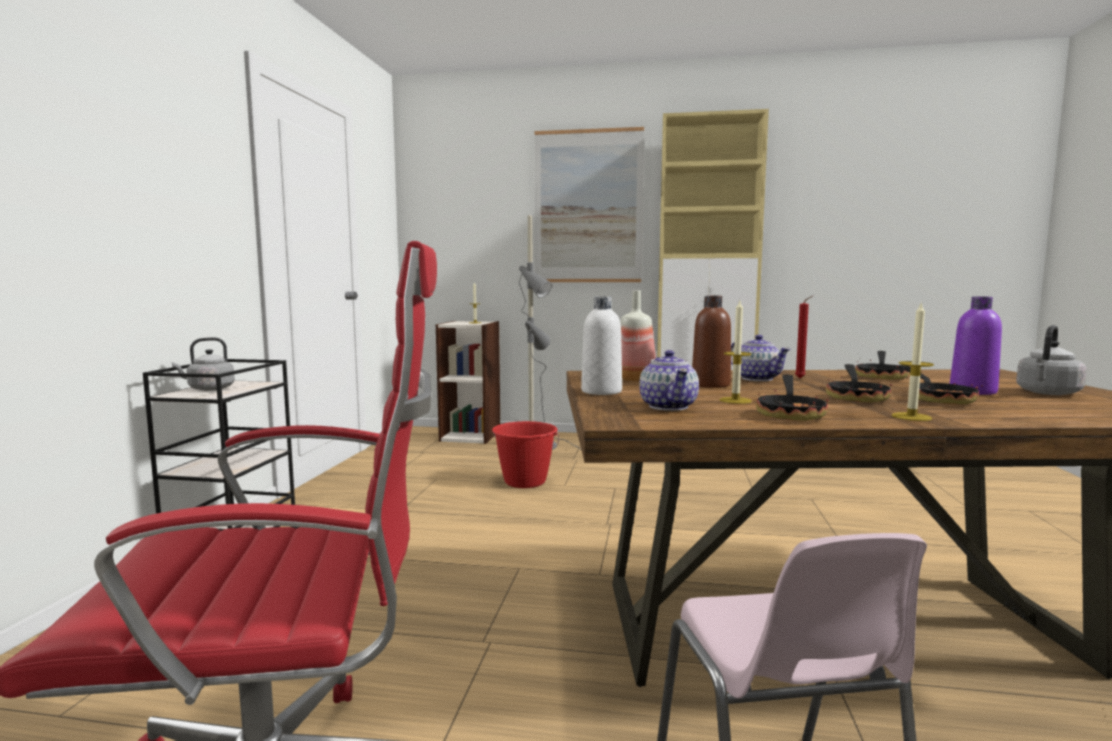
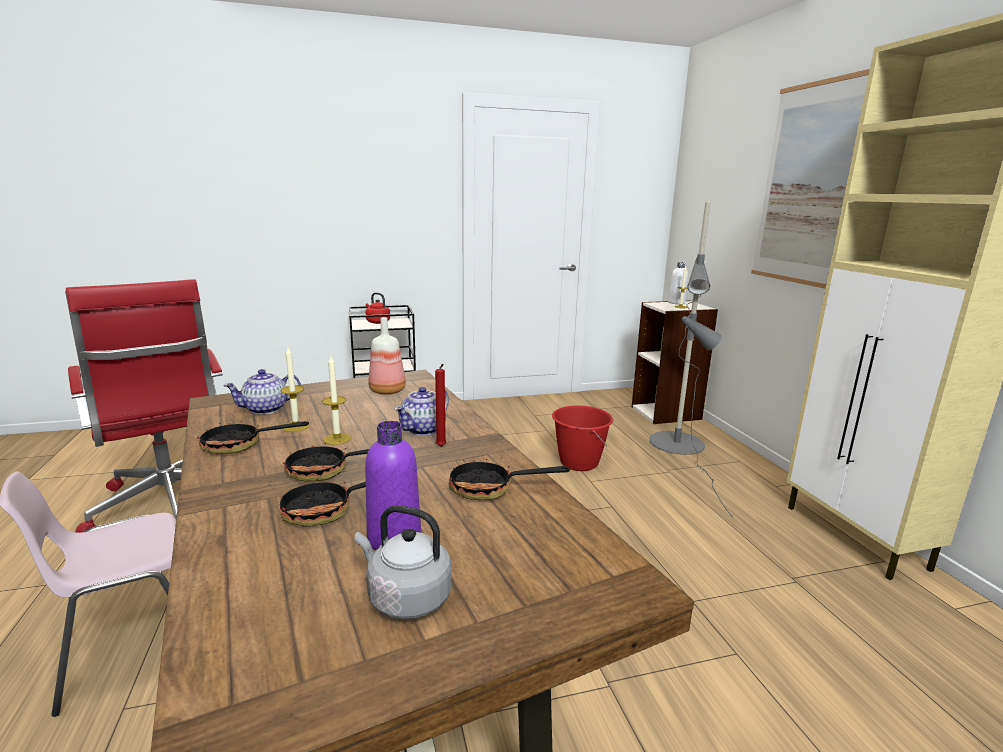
camera: 65 degrees right, 10 degrees up
(208, 389) = (377, 322): grey kettle -> red kettle
(601, 391) = (324, 388): white bottle -> white bottle (676, 303)
(710, 385) = (374, 415): brown bottle -> none
(911, 417) = (226, 490): candle -> candle (337, 439)

